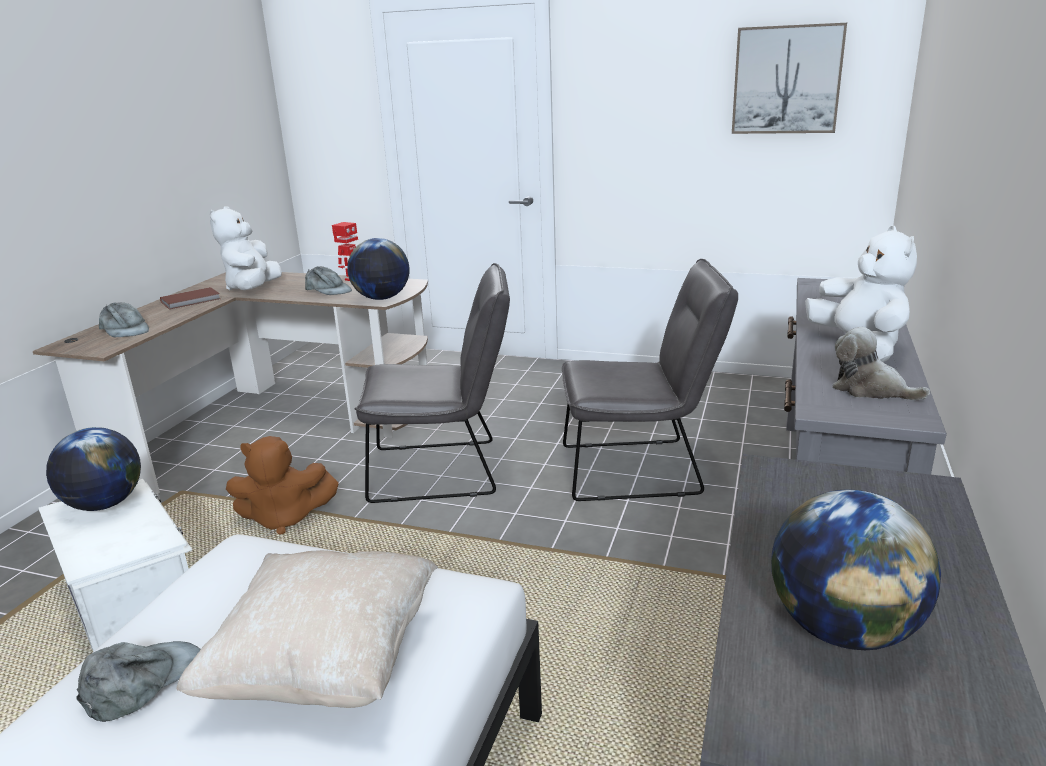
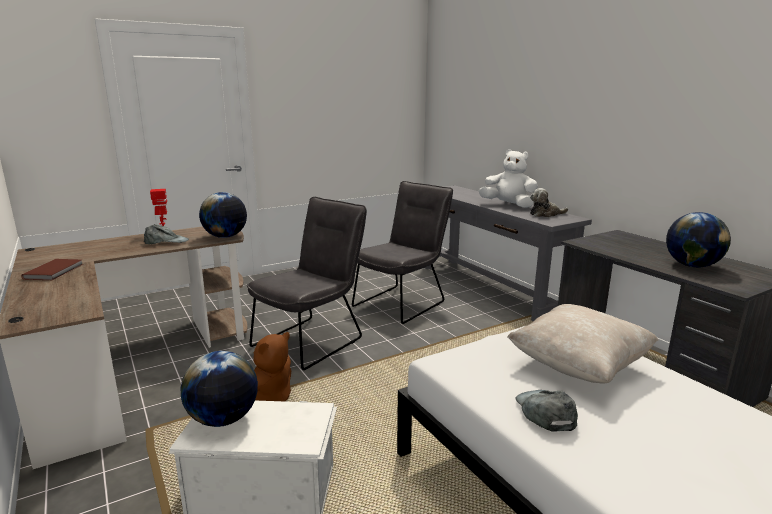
camera: 50 degrees left, 5 degrees down
(124, 329) = (54, 299): grey cap -> none
(253, 289) = (93, 254): white plush toy -> none
(786, 80) = (376, 92): picture -> none

